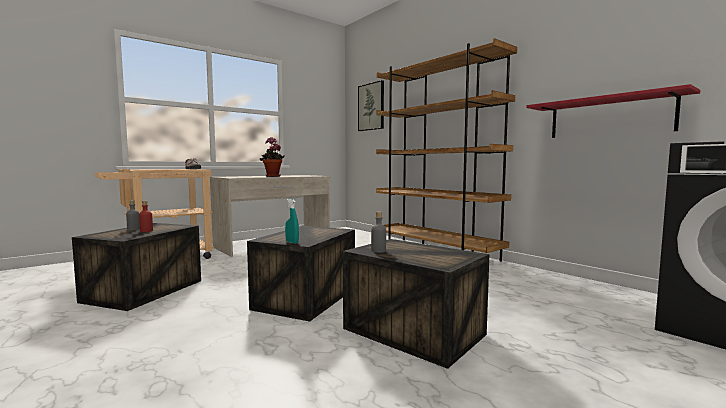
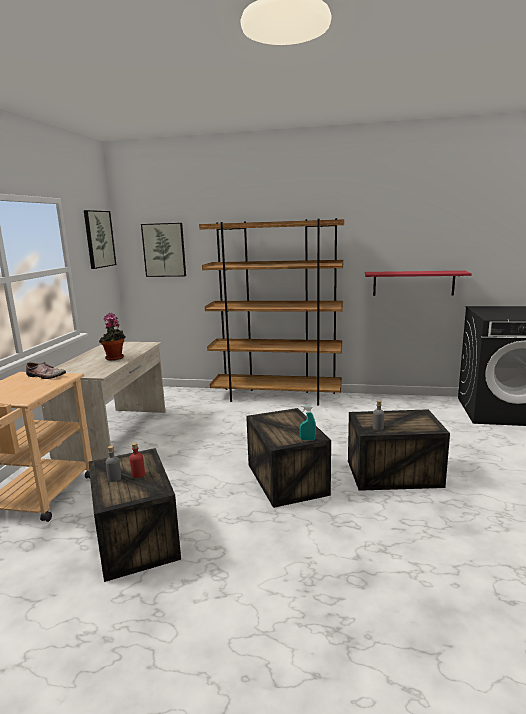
camera: 40 degrees left, 10 degrees up
(323, 98) = (99, 239): none -> picture

